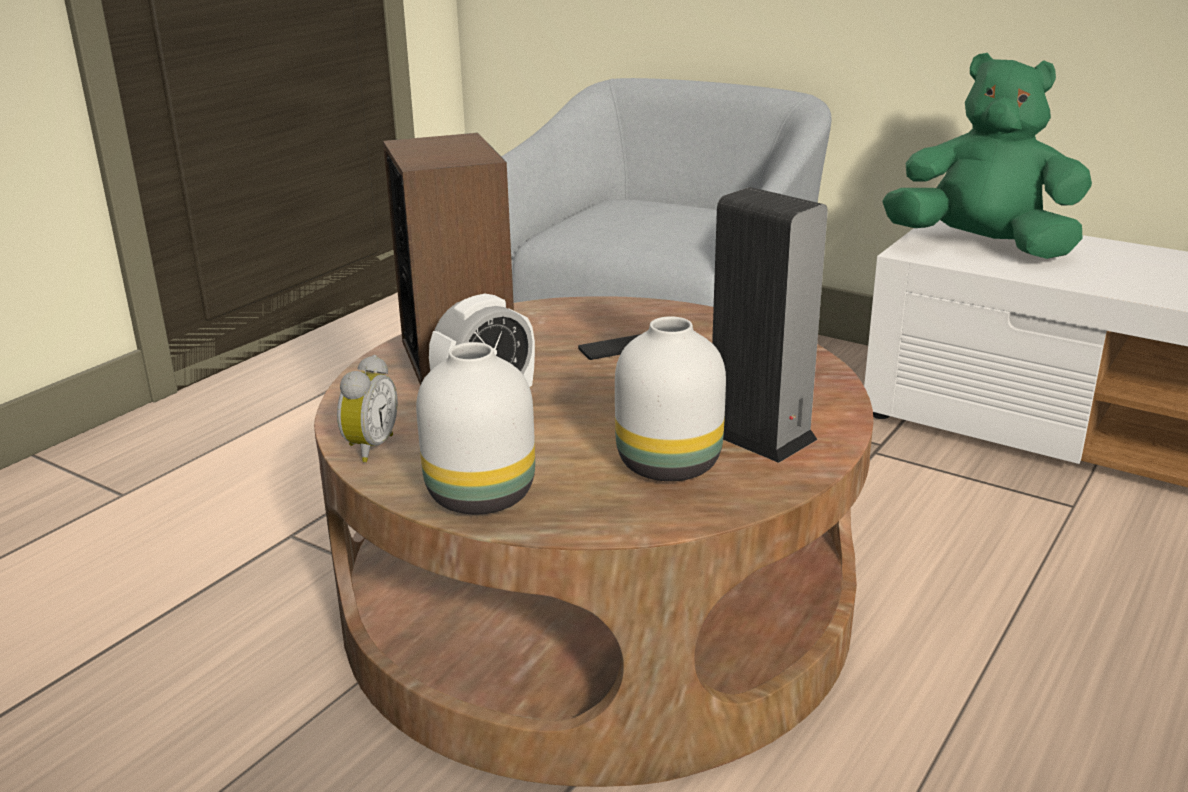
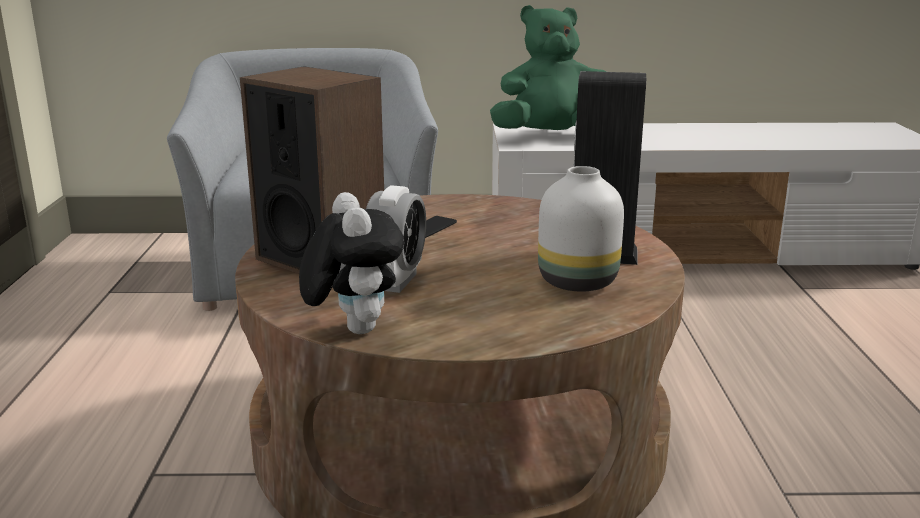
camera: 35 degrees left, 5 degrees down
(368, 447) = (353, 328): alarm clock -> plush toy
(483, 496) = (493, 332): white vase -> none

